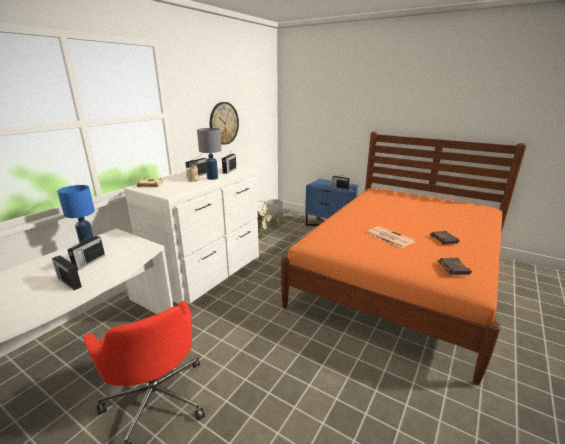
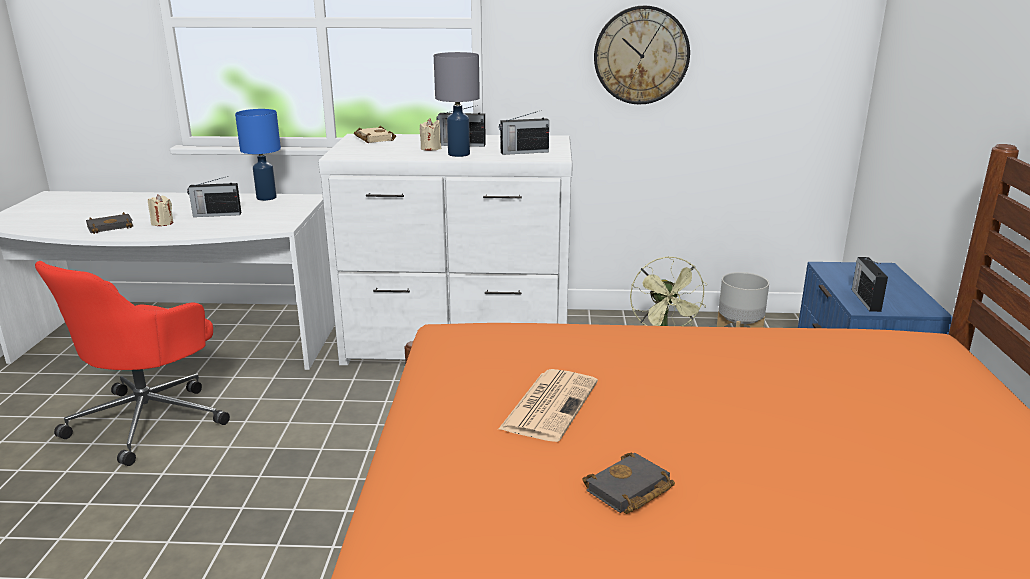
camera: 60 degrees right, 0 degrees up
(69, 282) = (162, 223): radio -> beige candle
(452, 268) = (444, 516): black book -> black book (111, 226)

